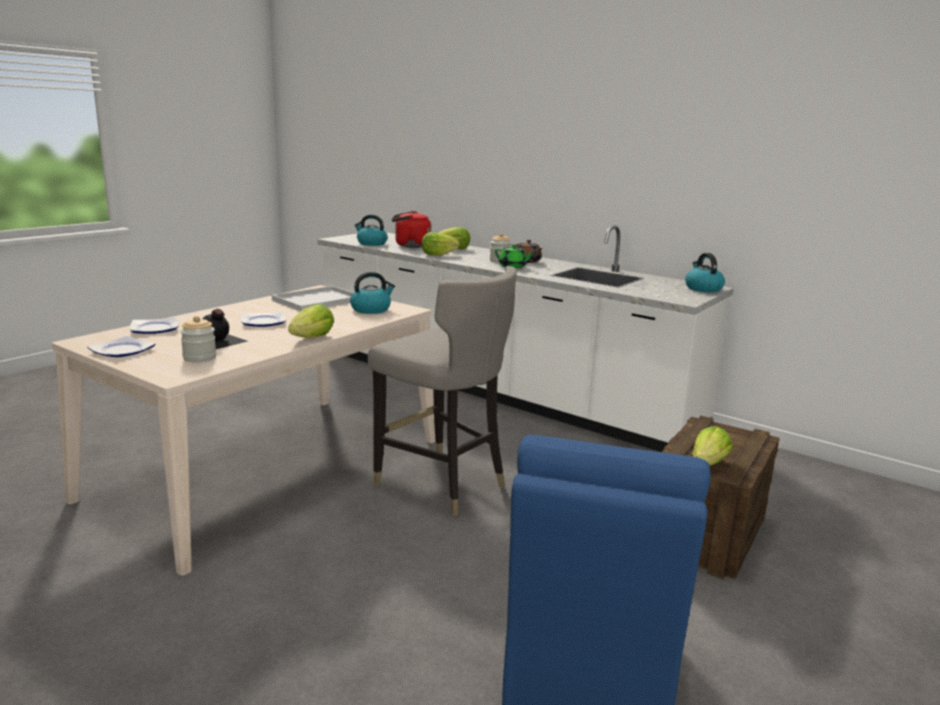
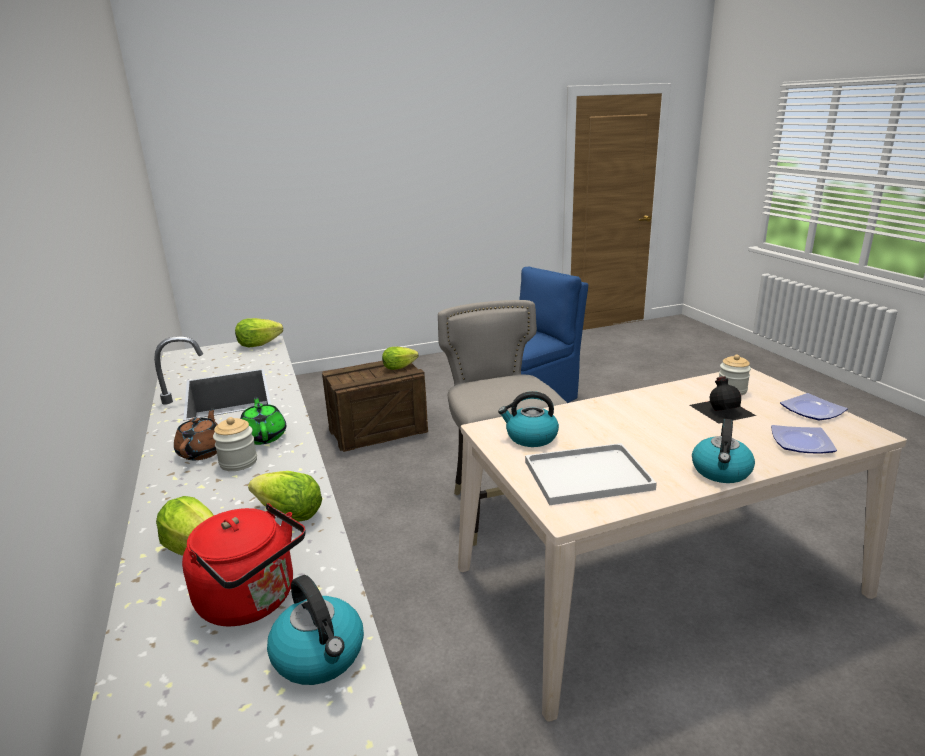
camera: 145 degrees left, 5 degrees up
(264, 322) = (671, 433): plate -> none
(312, 338) = (624, 398): lettuce -> lettuce (258, 344)
(702, 288) = (194, 354): kettle -> kettle (721, 472)

